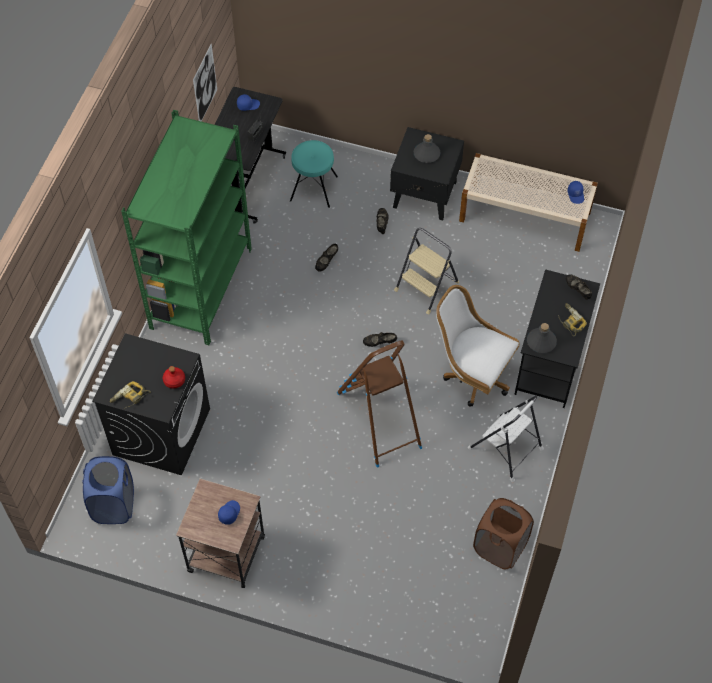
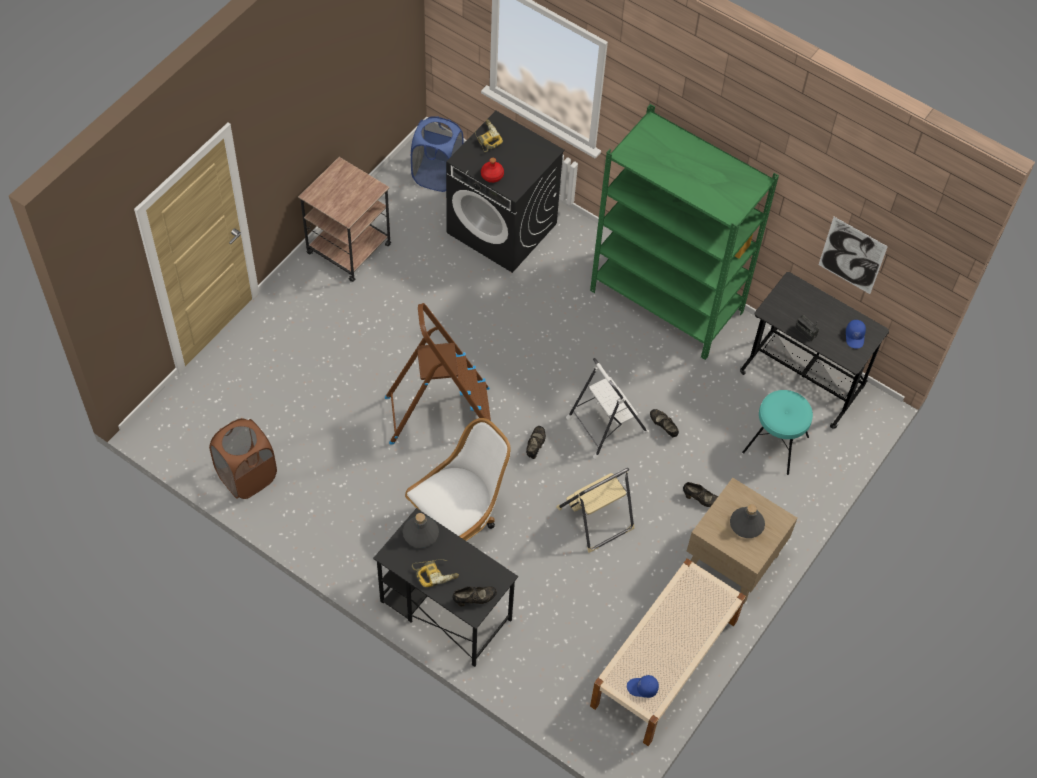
camera: 105 degrees right, 0 degrees up
(229, 513) = (342, 200): blue cap -> none
(425, 194) = (732, 561): black nightstand -> beige nightstand
(507, 449) = (354, 524): white step ladder -> white step ladder (605, 425)

